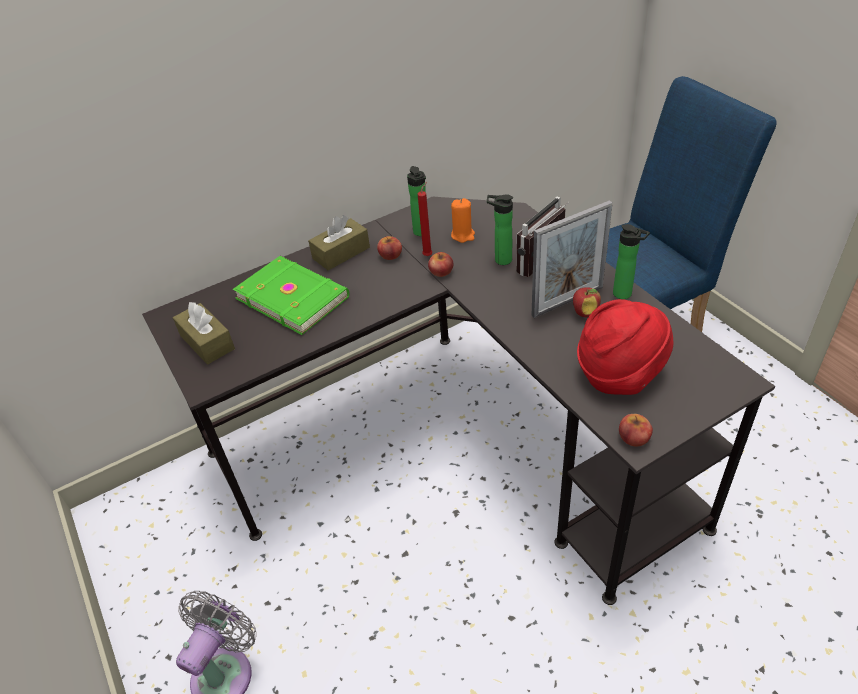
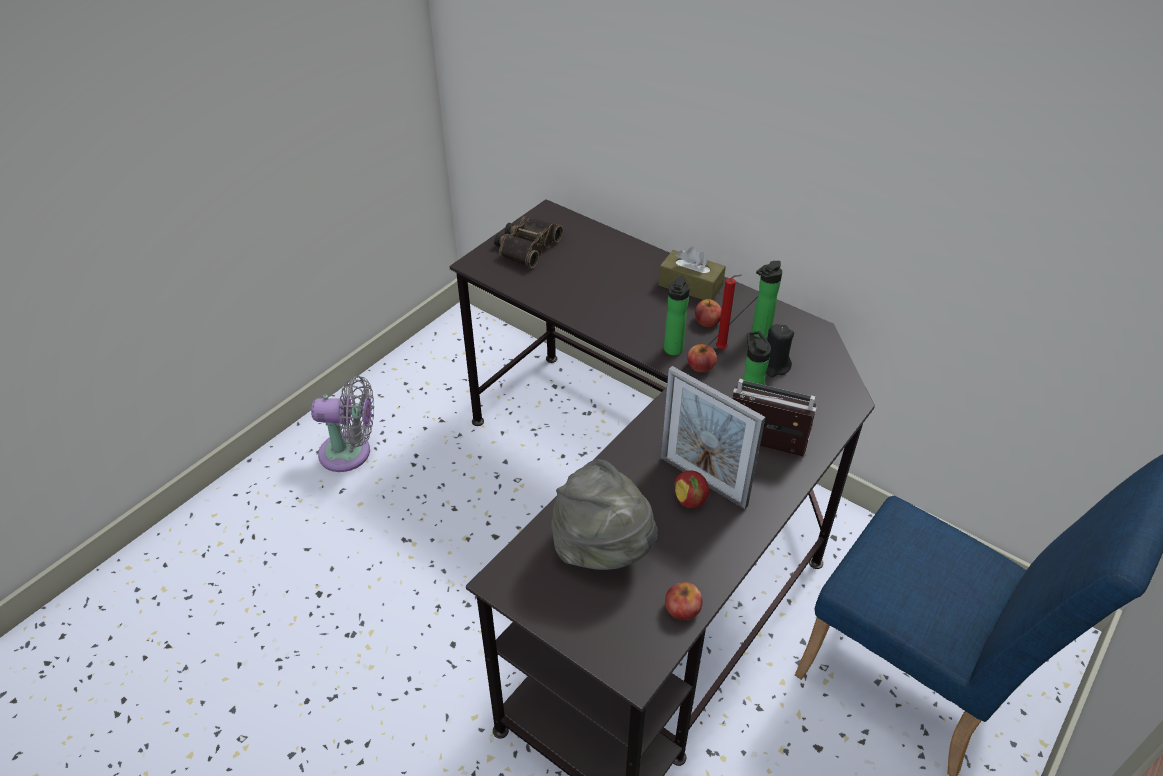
camera: 65 degrees right, 0 degrees up
(207, 342) = (526, 247): brown tissue box -> binoculars
(293, 296) = (609, 275): green book -> none
(463, 235) = (774, 366): orange candle -> black candle
(620, 373) = (603, 549): red hat -> grey hat
(625, 294) = (742, 533): bottle -> bottle (672, 351)
(634, 437) = (510, 576): apple -> apple (682, 608)

